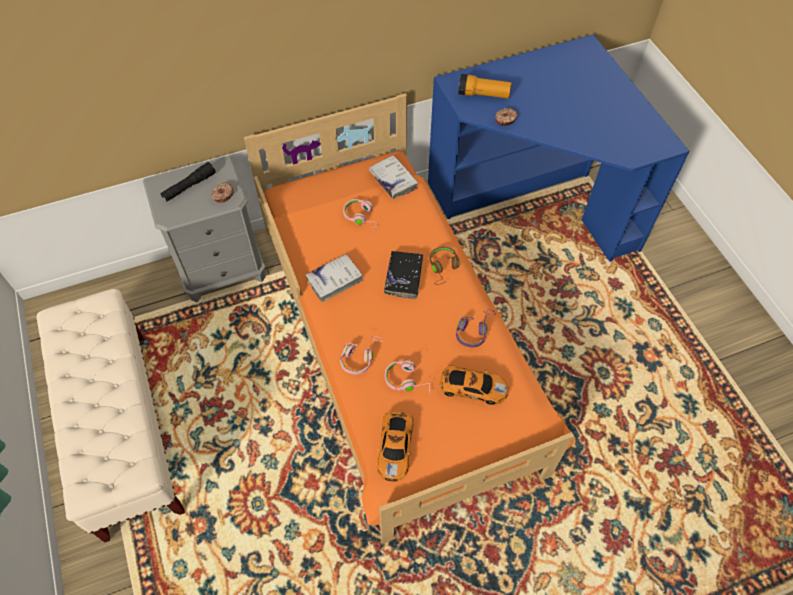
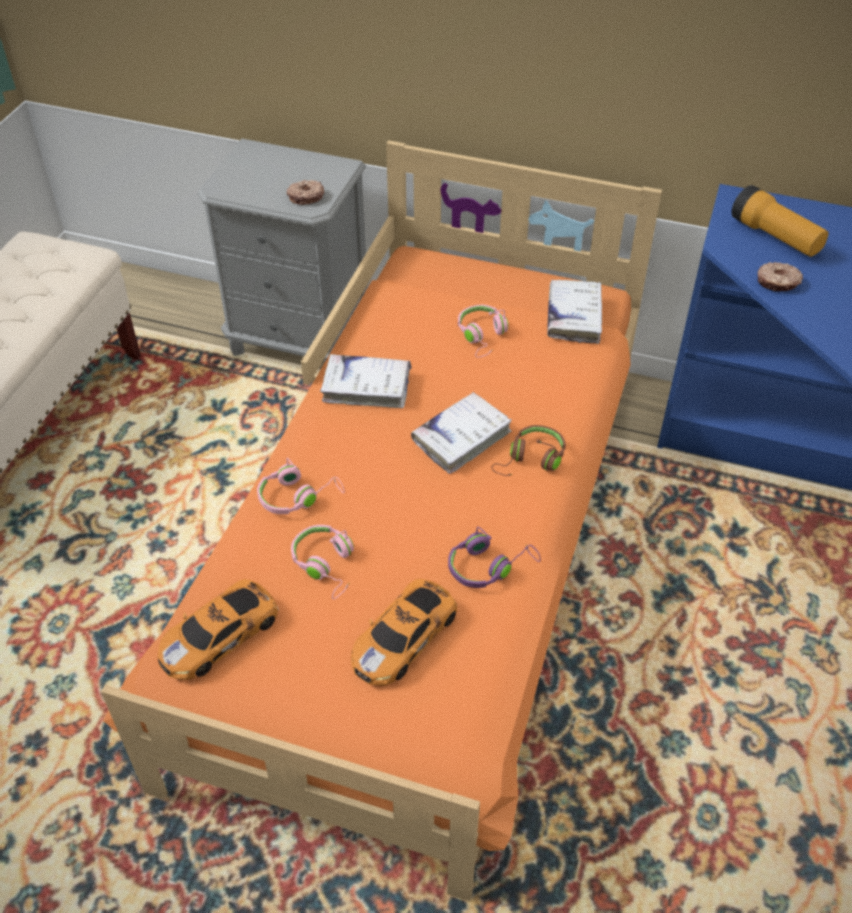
camera: 40 degrees right, 10 degrees down
(189, 186) = (279, 169): black flashlight -> none
(403, 277) = (461, 438): black book -> white book
(471, 387) = (405, 636): toy car -> toy car turned 75 degrees clockwise

